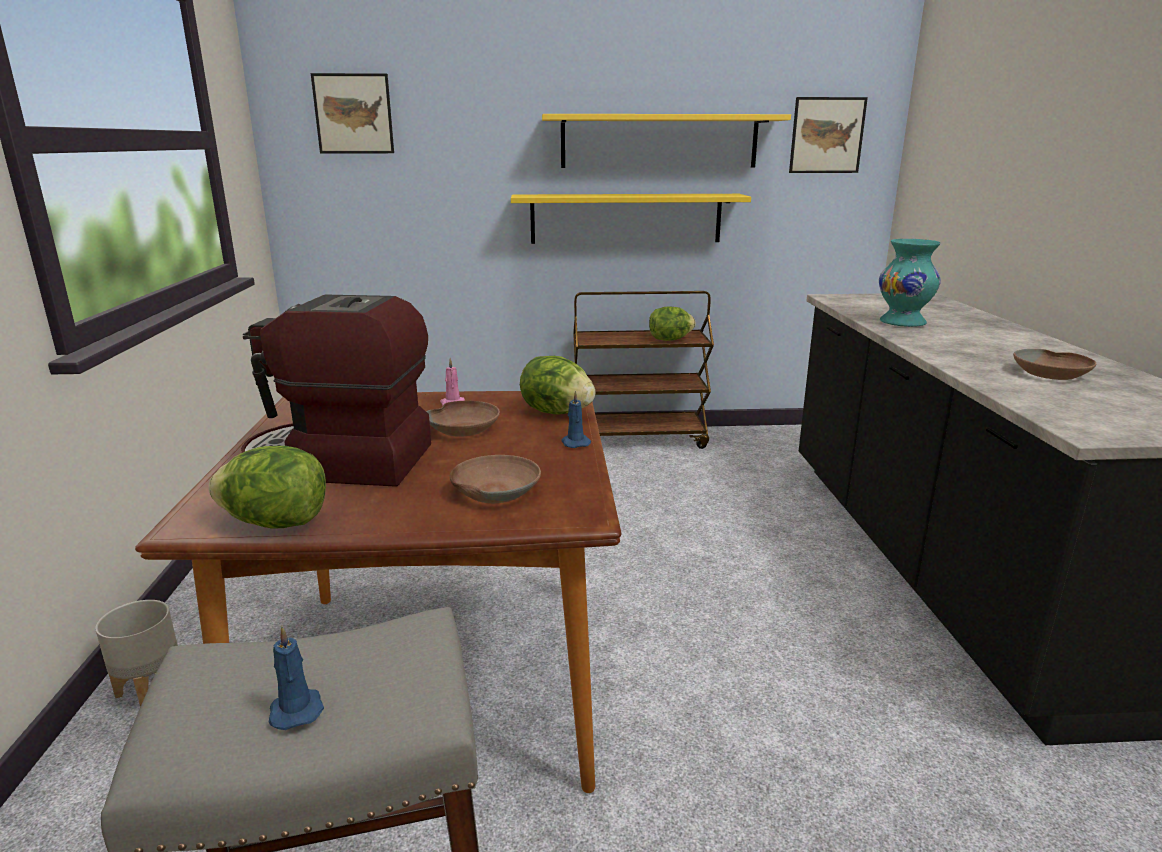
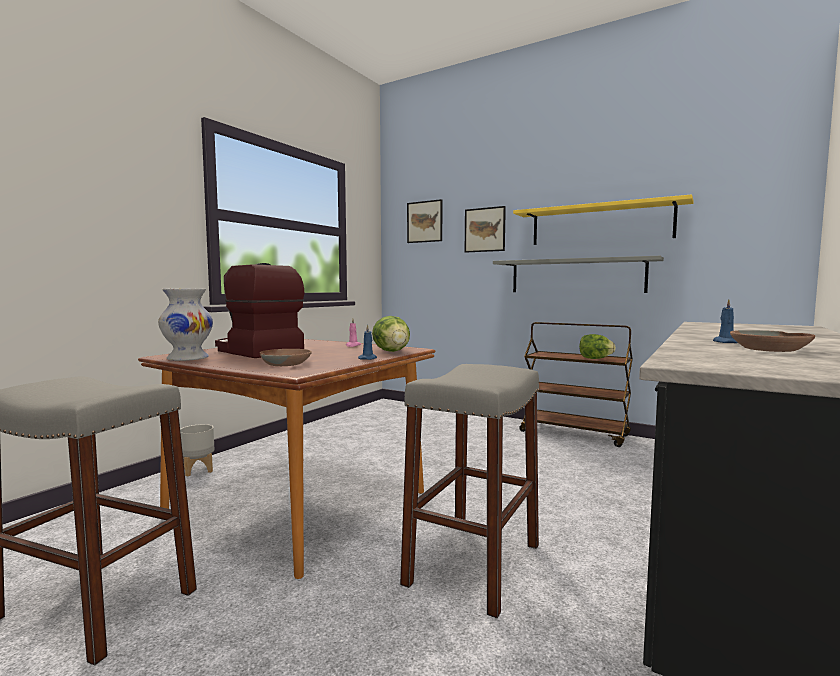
camera: 35 degrees right, 15 degrees down
(276, 523) = (187, 359): lettuce -> white vase
(296, 709) = (63, 392): blue candle -> blue candle (725, 342)
(465, 428) = (334, 350): brown bowl -> none
(626, 218) = (576, 276): yellow shelf -> grey shelf
(746, 670) = (474, 564): none -> grey stool
(827, 135) = (741, 210): picture -> picture (484, 230)
(901, 323) = (717, 330): turquoise vase -> none

